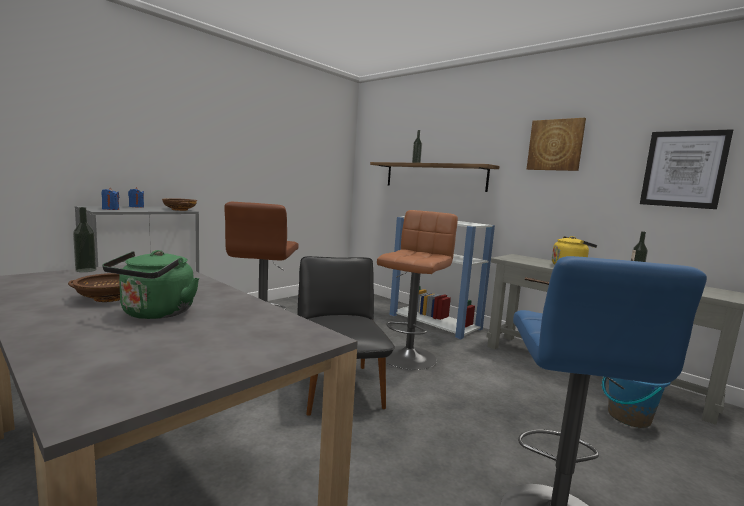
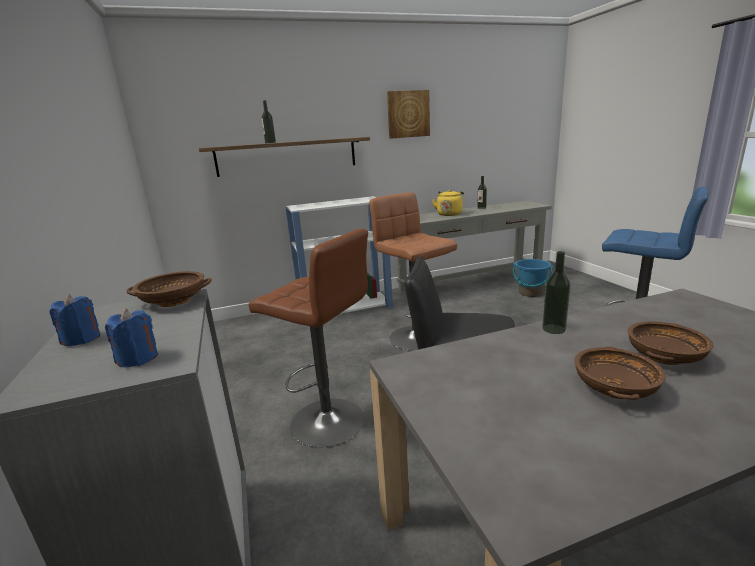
camera: 60 degrees left, 10 degrees up
(86, 270) = (441, 429): bottle -> bottle (553, 329)
(155, 314) = (665, 357): green kettle -> brown bowl
(683, 169) = (488, 128): picture -> none

